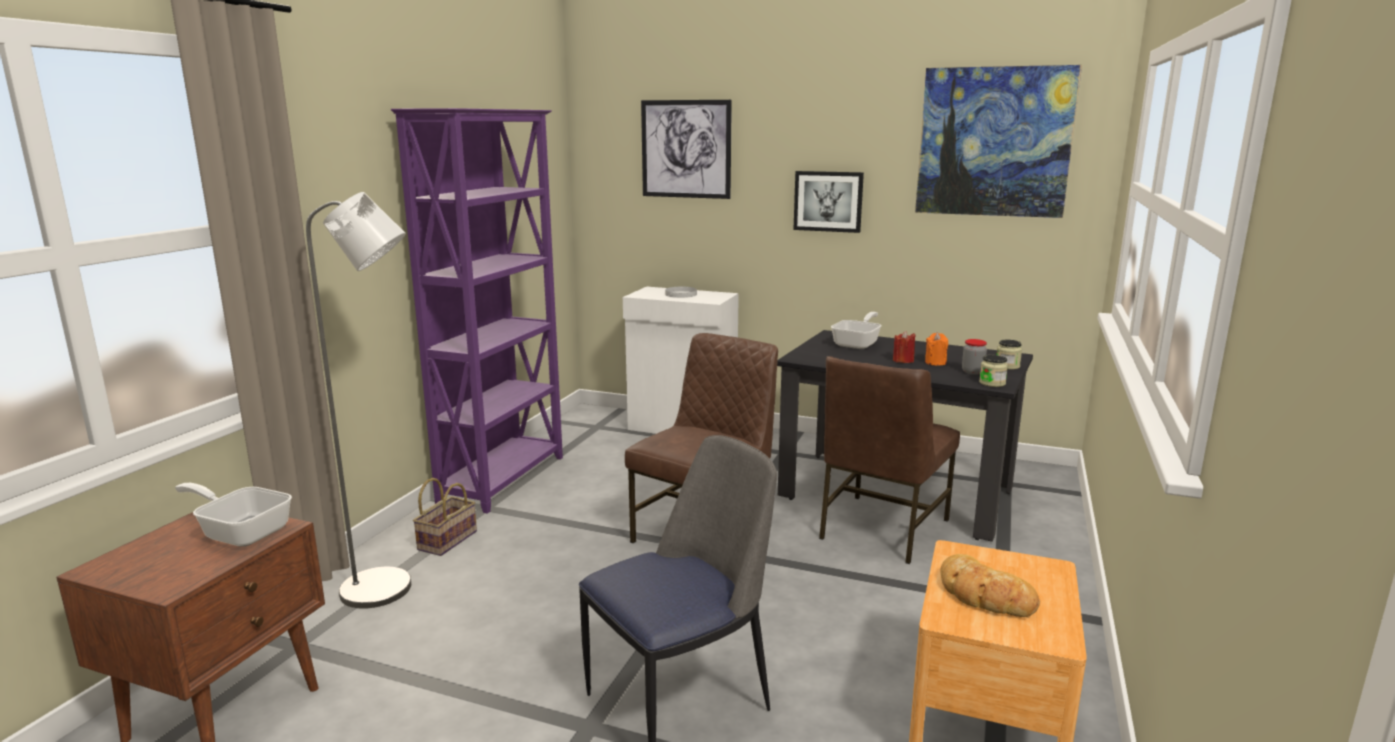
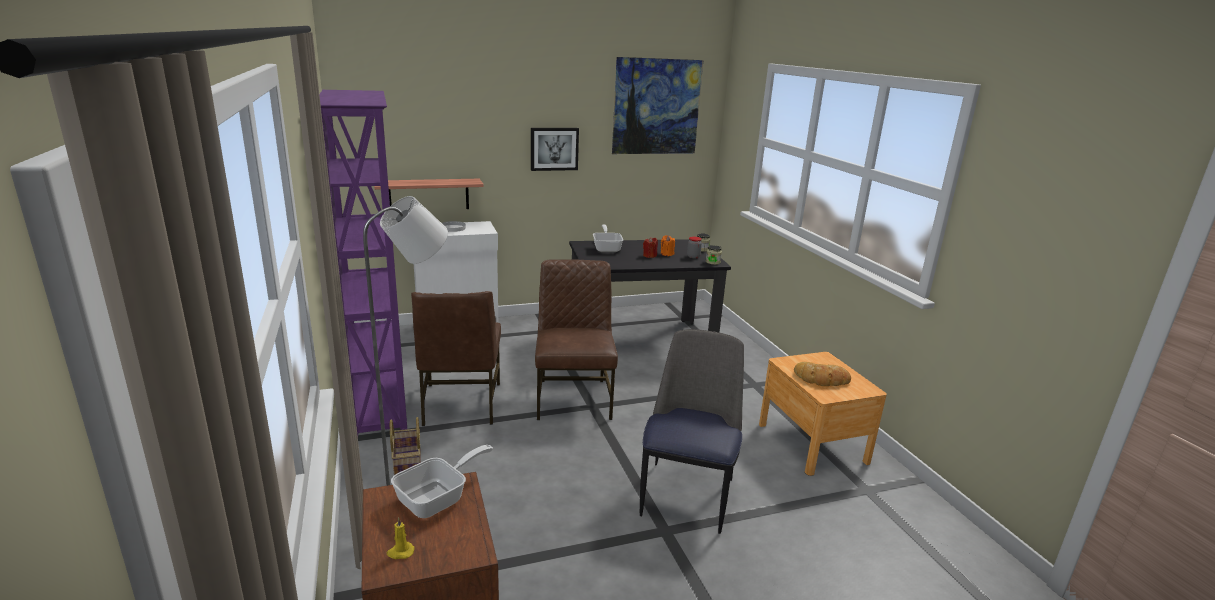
camera: 40 degrees left, 5 degrees up
(132, 561) = (400, 552): none -> yellow candle
(241, 531) = (439, 498): frying pan -> frying pan turned 150 degrees clockwise
(668, 252) = (429, 195): none -> shelf
(686, 149) = (440, 111): picture -> none
(881, 529) = (660, 364): brown chair -> brown chair (460, 404)

